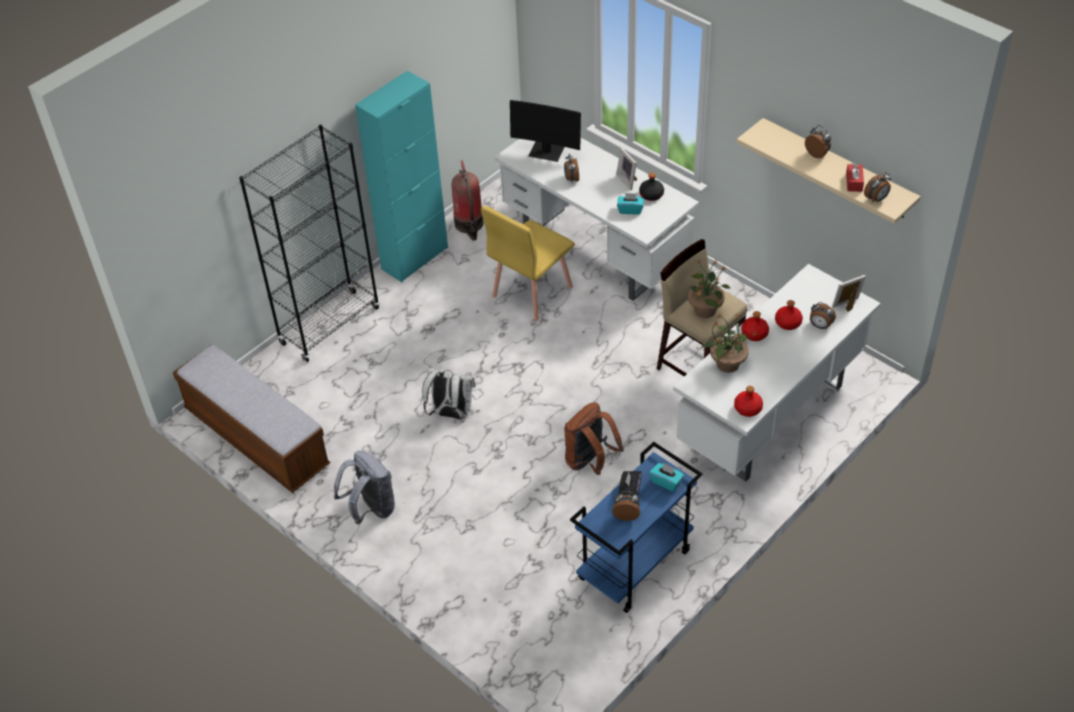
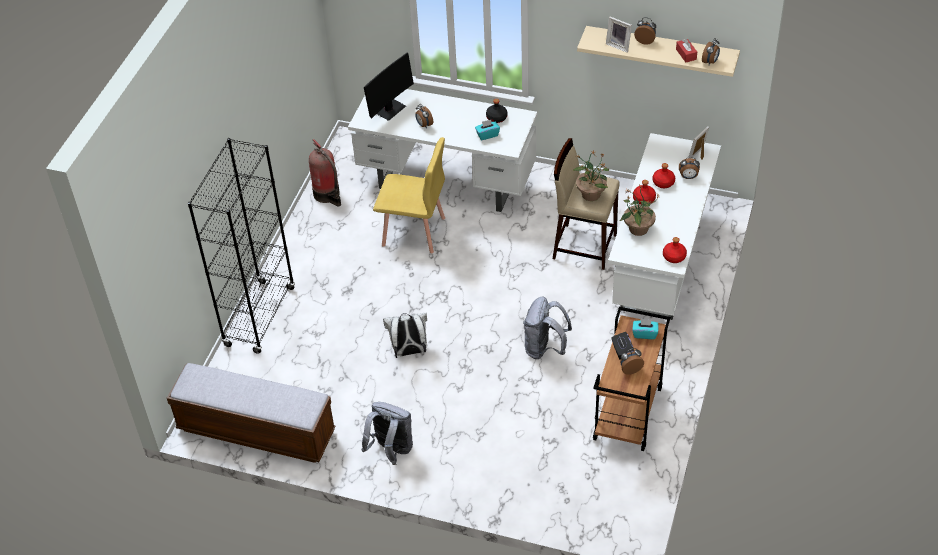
camera: 25 degrees left, 0 degrees up
(414, 258) = (298, 237): turquoise cabinet -> none
(531, 292) = (414, 232): yellow chair -> yellow chair turned 90 degrees counterclockwise
(546, 152) = (389, 109): monitor -> monitor turned 45 degrees counterclockwise
(590, 462) = (545, 348): brown backpack -> grey backpack
(628, 181) = (471, 112): picture frame -> picture frame (619, 45)
(635, 566) = (628, 414): blue cart -> brown cart

